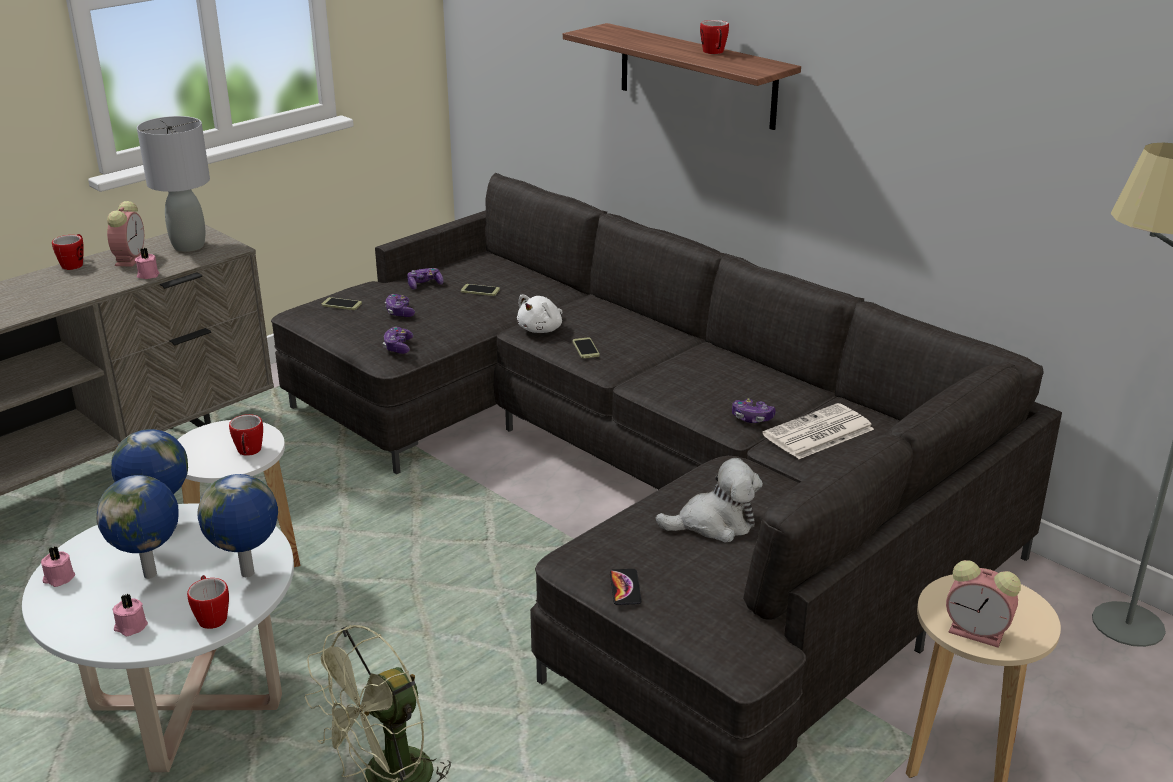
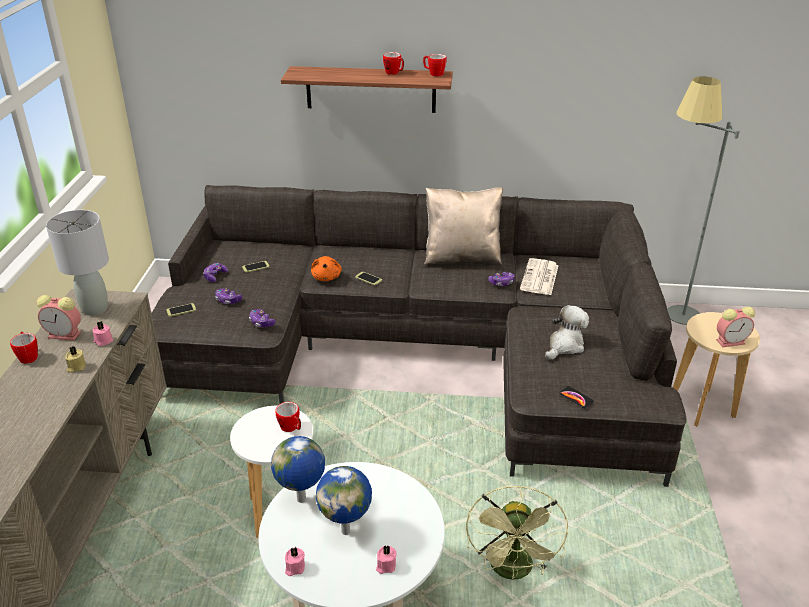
camera: 40 degrees left, 5 degrees up
(91, 287) = (76, 367): none -> beige candle
(130, 258) = (66, 335): alarm clock -> alarm clock turned 135 degrees clockwise
(211, 616) = (419, 531): mug -> mug (434, 74)
(248, 574) = (399, 497): globe -> none
(541, 329) = (326, 277): white plush toy -> orange plush toy
(746, 369) = (461, 257): none -> beige pillow

